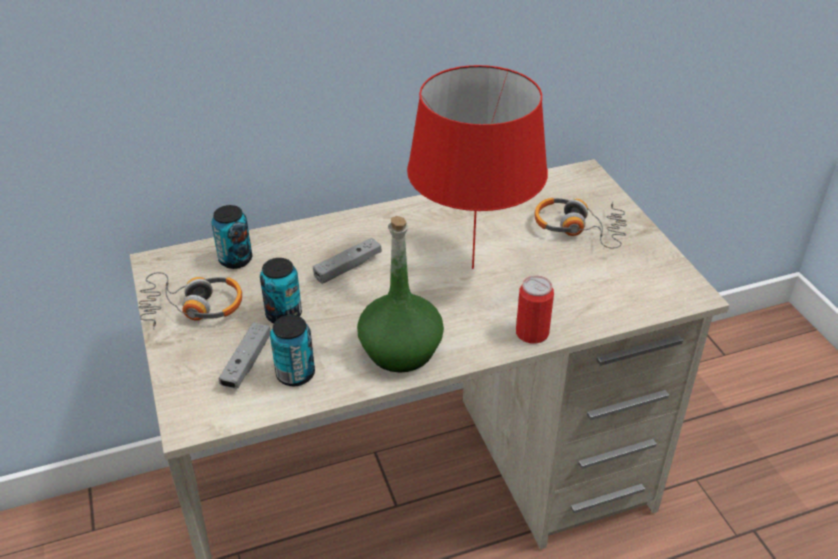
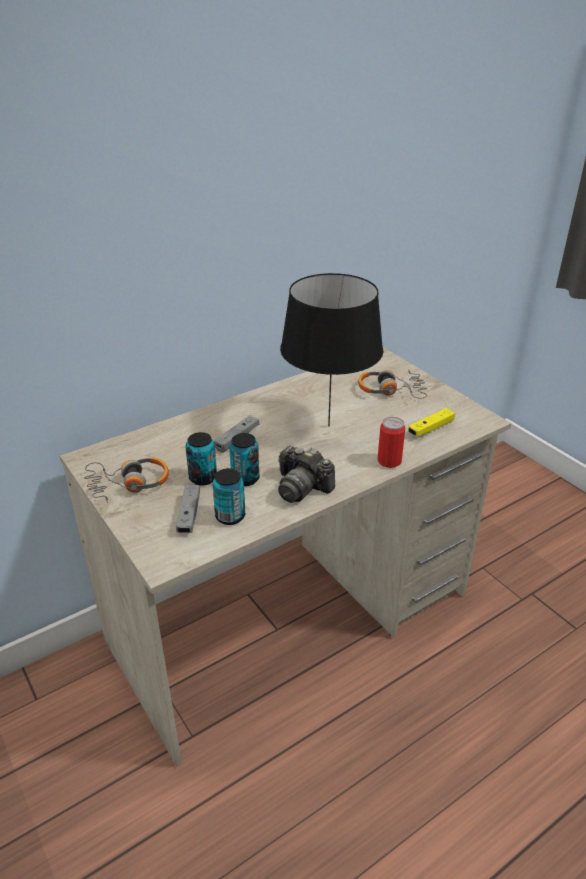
camera: 15 degrees left, 5 degrees down
(235, 260) = (148, 446): can -> can (245, 479)
(401, 350) = (302, 487): green bottle -> camera
(474, 268) = (330, 426): red table lamp -> black table lamp
(609, 294) = (430, 428): none -> yellow game controller

